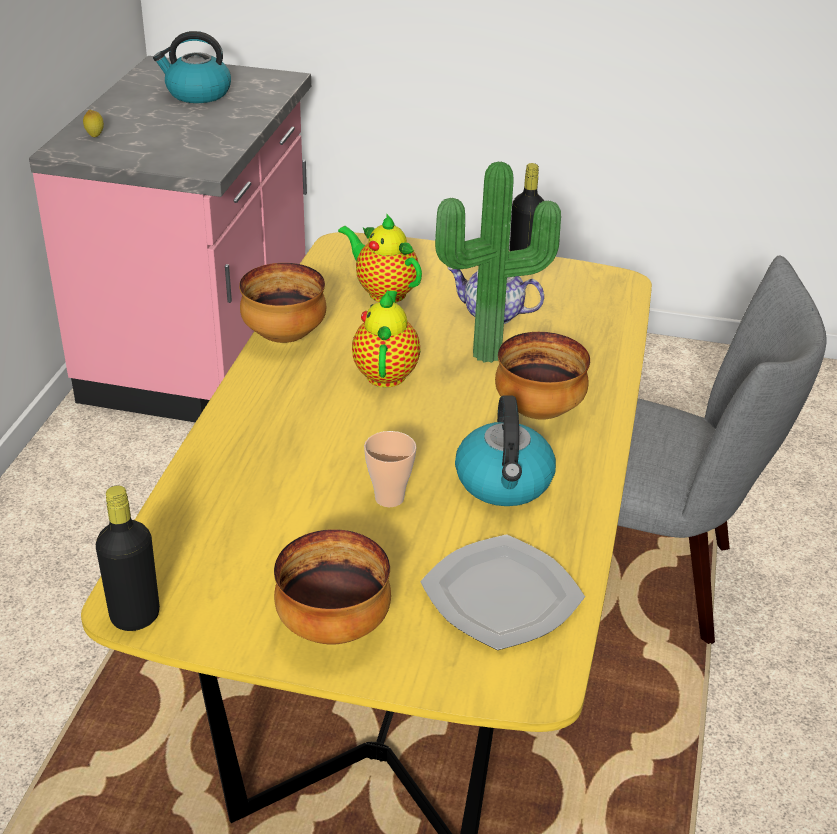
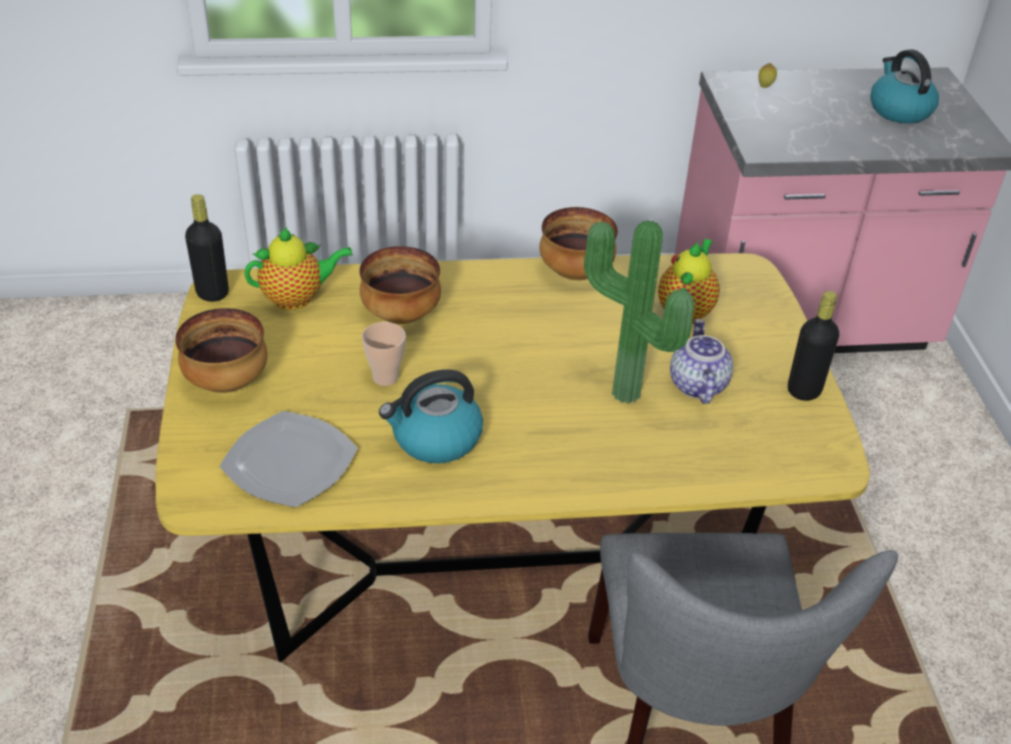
camera: 70 degrees right, 5 degrees up
(386, 372) = (558, 339): teapot -> teapot (297, 298)
(537, 410) = (554, 441): bowl -> bowl (402, 315)

